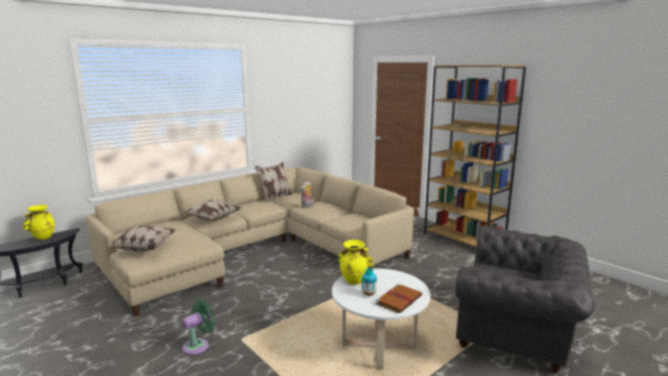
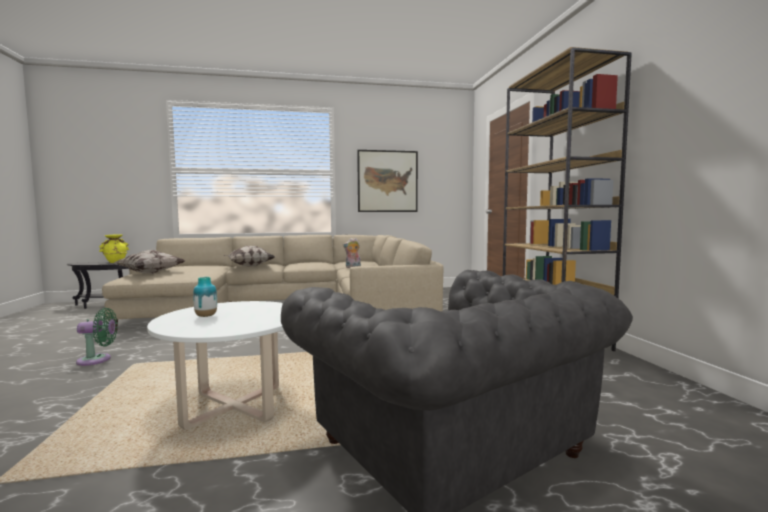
camera: 30 degrees right, 10 degrees down
(275, 197) = (339, 261): pillow -> none
(291, 113) = (387, 181): none -> picture
(354, 280) = (228, 306): yellow vase -> none
(399, 299) = (221, 325): brown book -> none

